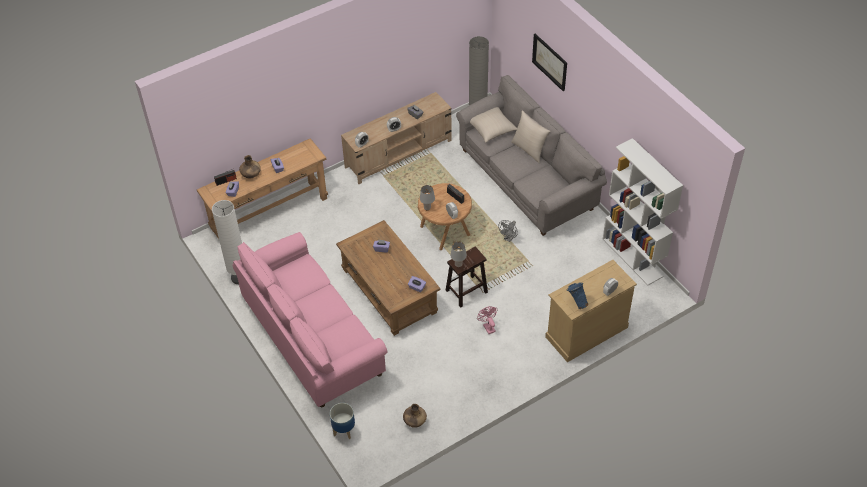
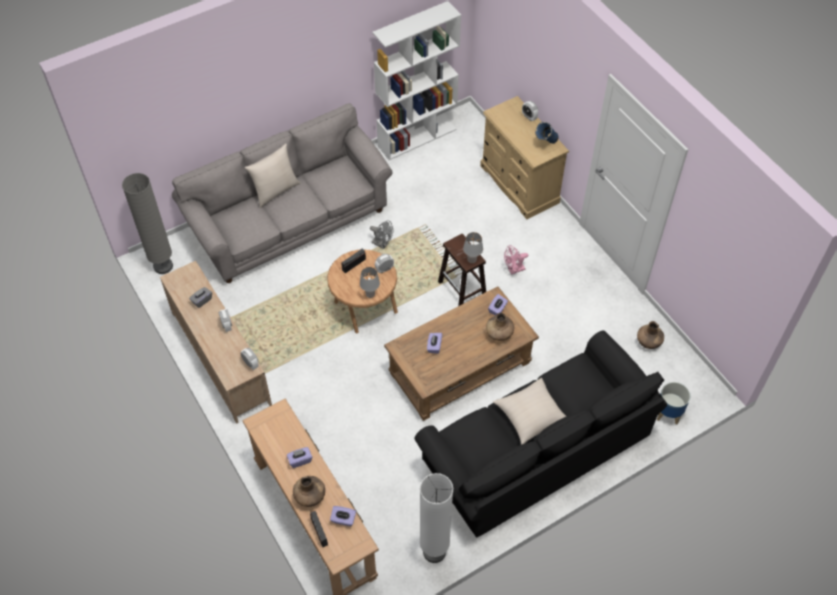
camera: 90 degrees left, 5 degrees up
(313, 337) = (535, 452): pink sofa -> black sofa
(393, 288) = (499, 334): none -> brown vase
(491, 129) = (235, 225): beige pillow -> beige pillow (531, 416)
(550, 62) = (219, 96): picture -> none

